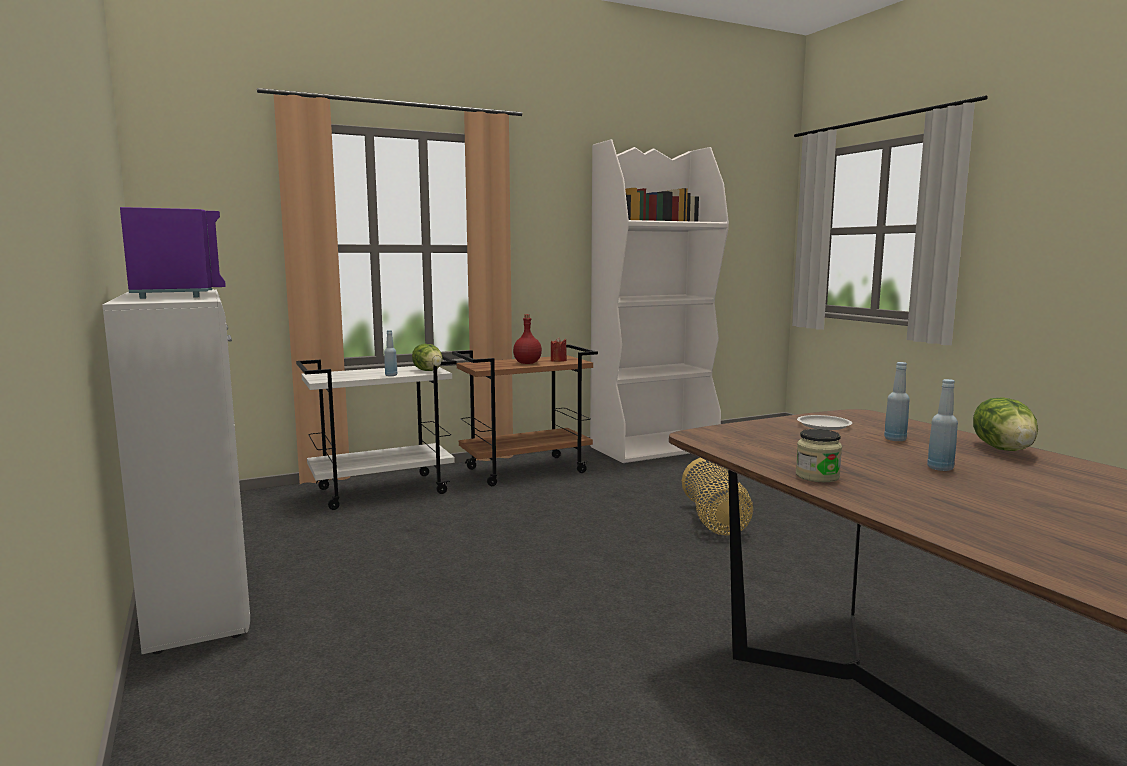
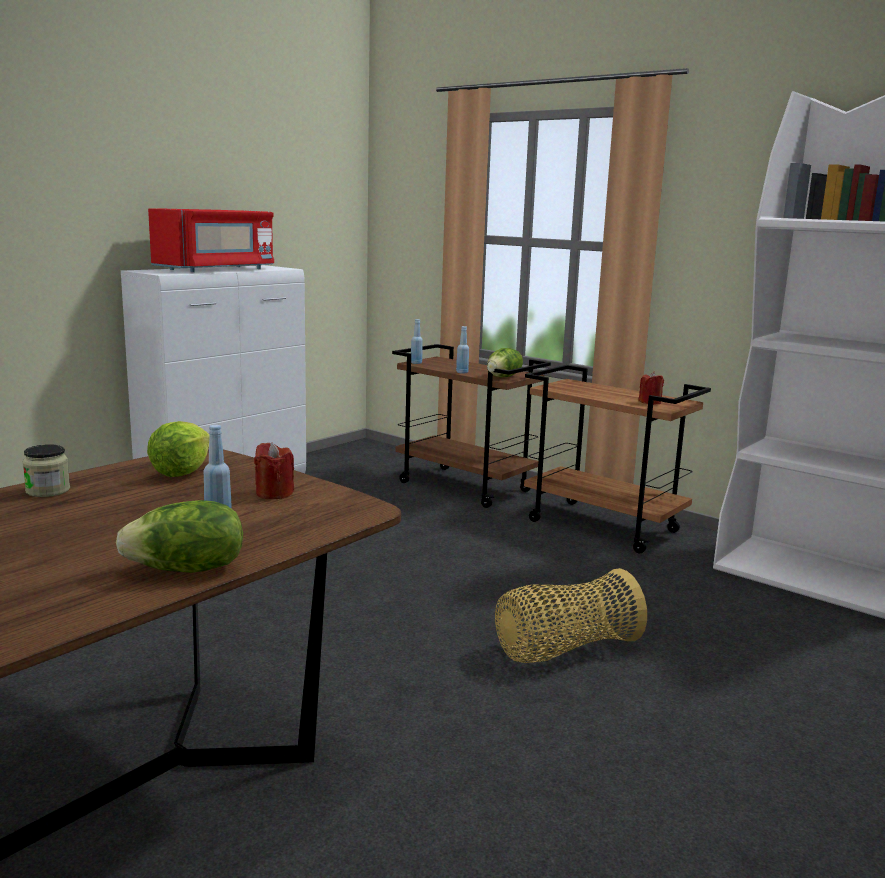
camera: 65 degrees right, 5 degrees up
(175, 294) = (217, 269): purple microwave -> red microwave
(383, 490) = (465, 487): white cart -> brown cart
(527, 363) = (608, 395): red bottle -> none
(756, 441) = (182, 471): none -> lettuce
(824, 426) = (274, 493): white plate -> red candle
(940, 468) = (83, 534): blue bottle -> blue bottle (416, 363)

